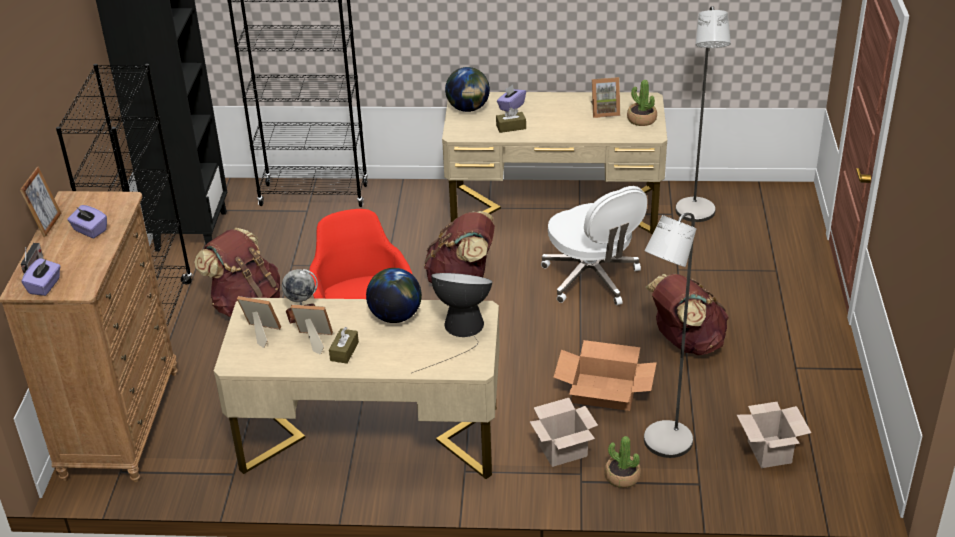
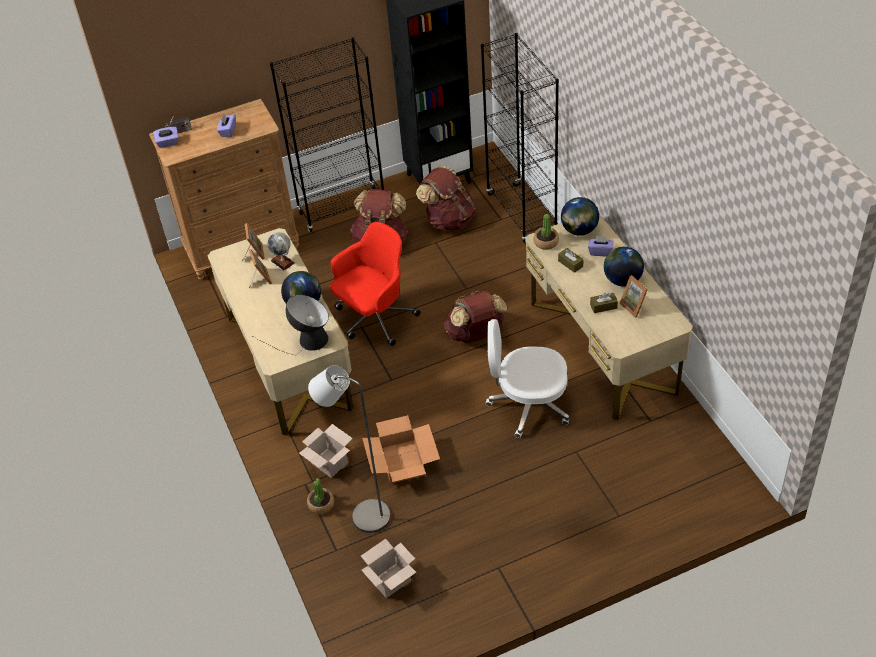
camera: 65 degrees right, 10 degrees up
(47, 225) = (224, 112): picture frame -> none
(344, 351) = (257, 297): brown tissue box -> brown tissue box (603, 306)
(562, 107) = (622, 280): none -> globe
(592, 279) = (528, 405): white office chair -> white office chair turned 60 degrees clockwise
(641, 120) = (639, 332): potted plant -> potted plant (546, 242)
(686, 342) = (486, 489): brown backpack -> brown backpack (449, 220)
(696, 215) = (660, 437): grey floor lamp -> none

